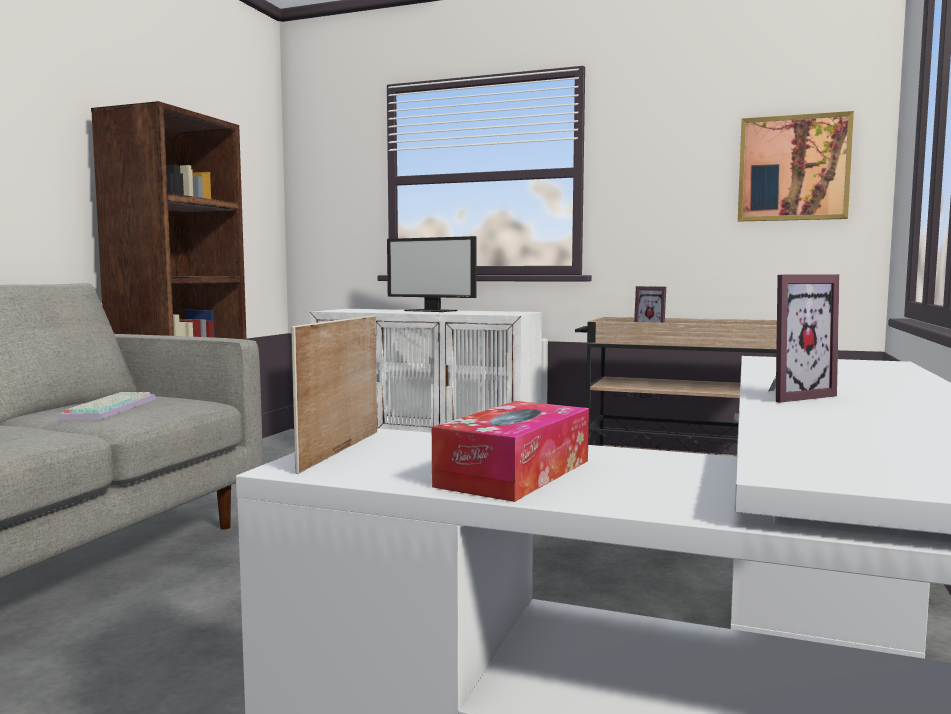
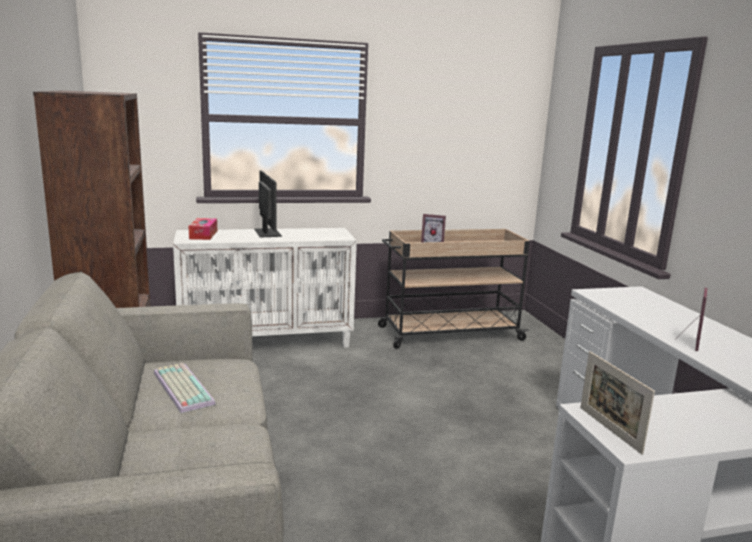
camera: 35 degrees left, 10 degrees up
(431, 311) = (266, 232): monitor -> monitor turned 105 degrees counterclockwise
(515, 473) = (697, 426): tissue box -> tissue box (203, 235)
(793, 168) = (495, 130): picture -> none

